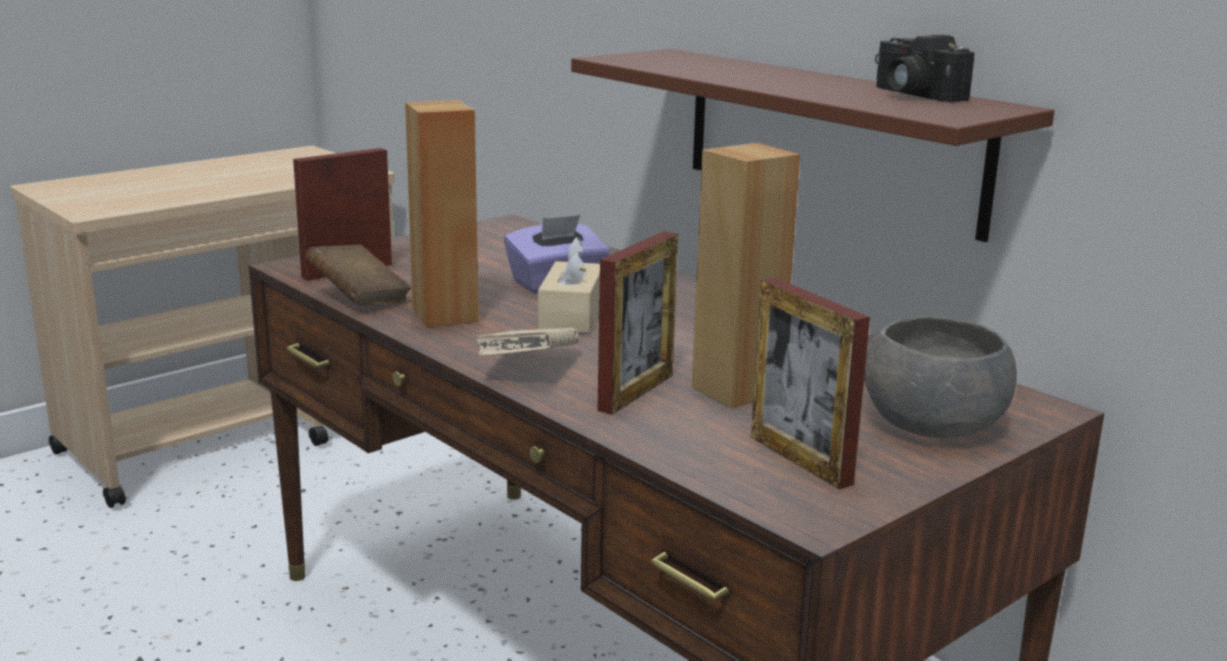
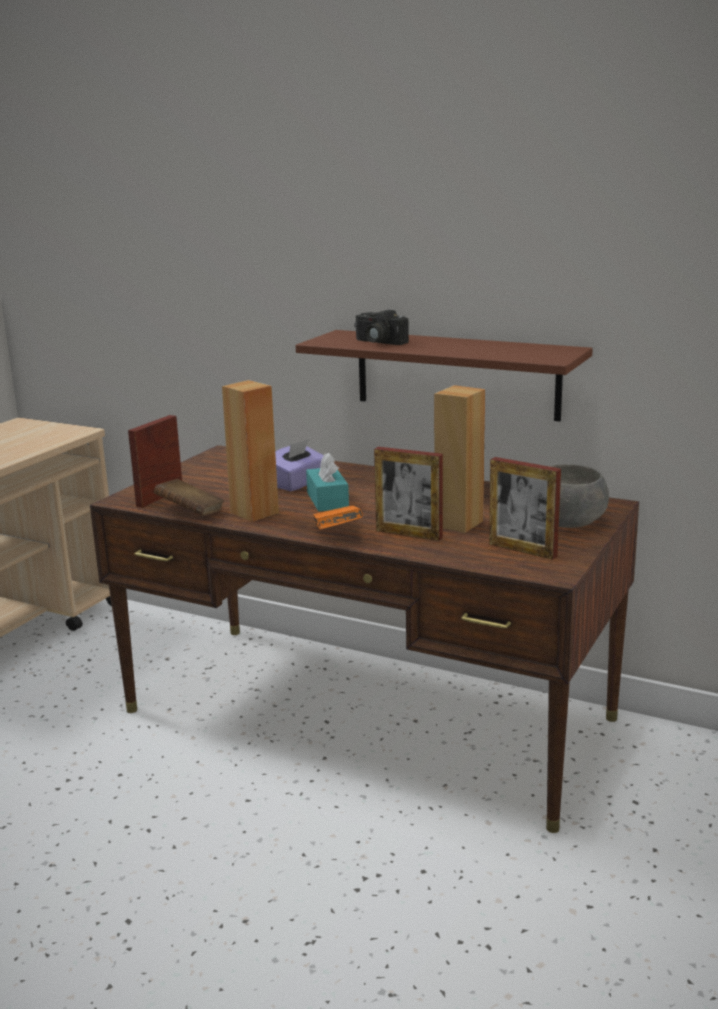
camera: 20 degrees left, 0 degrees up
(528, 368) = (337, 533): beige book -> orange book
(571, 316) = (327, 500): beige tissue box -> turquoise tissue box
(636, 392) = (409, 534): picture frame -> picture frame turned 105 degrees clockwise
(911, 94) = (514, 346): camera -> camera (377, 342)

